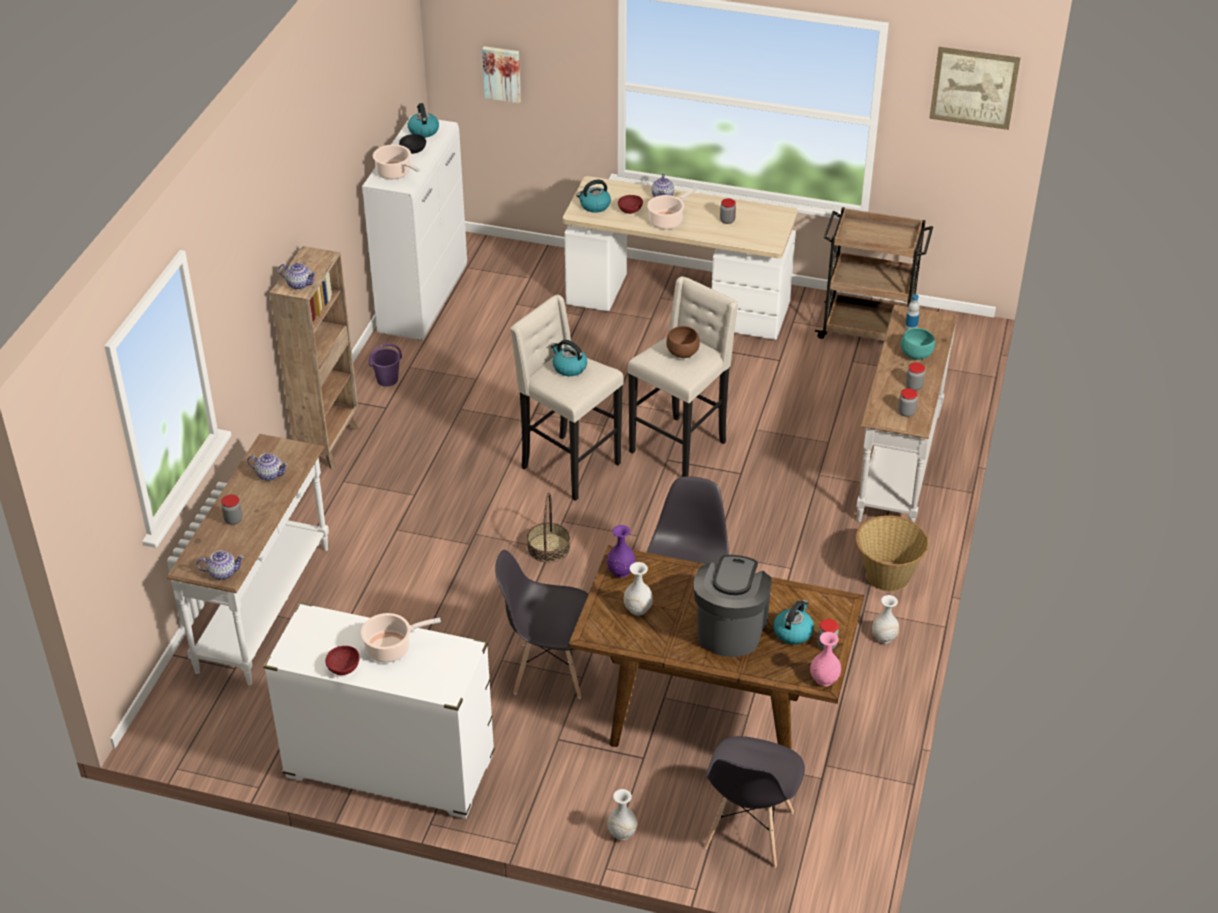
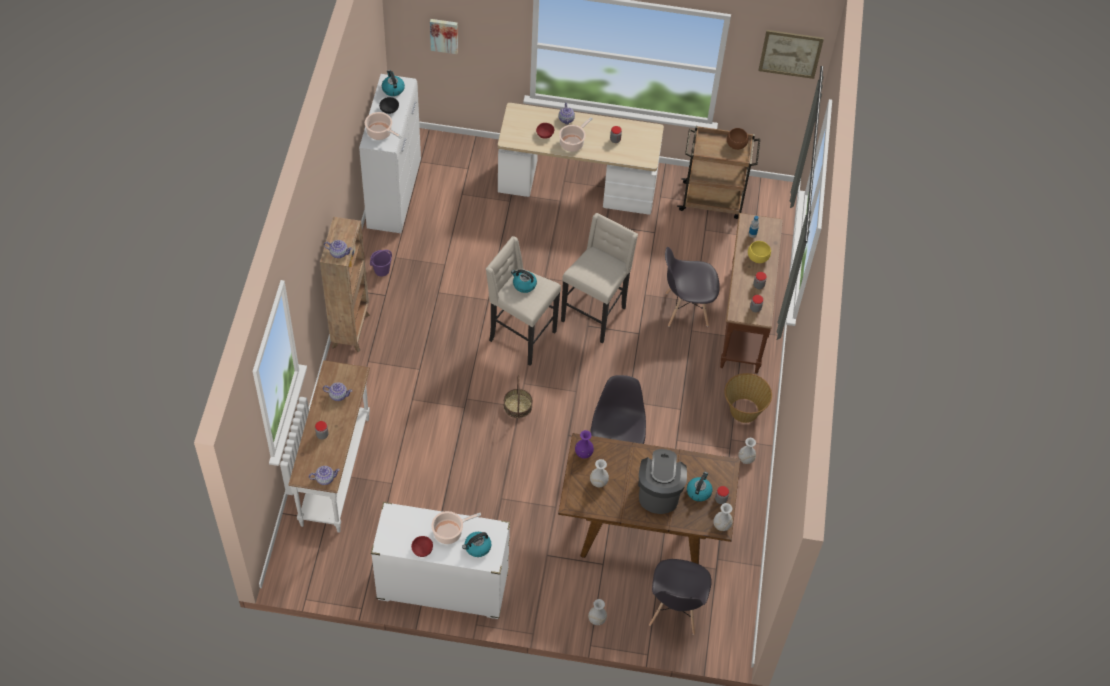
camera: 10 degrees left, 15 degrees up
(549, 671) = (533, 504): grey chair -> grey chair (686, 309)
(594, 206) = (519, 132): kettle -> kettle (477, 547)
(683, 354) = (600, 266): brown bowl -> brown bowl (736, 145)
(824, 679) = (722, 526): pink vase -> white vase
(897, 466) = (743, 319): white console table -> brown console table
(916, 355) = (758, 257): turquoise bowl -> yellow bowl

